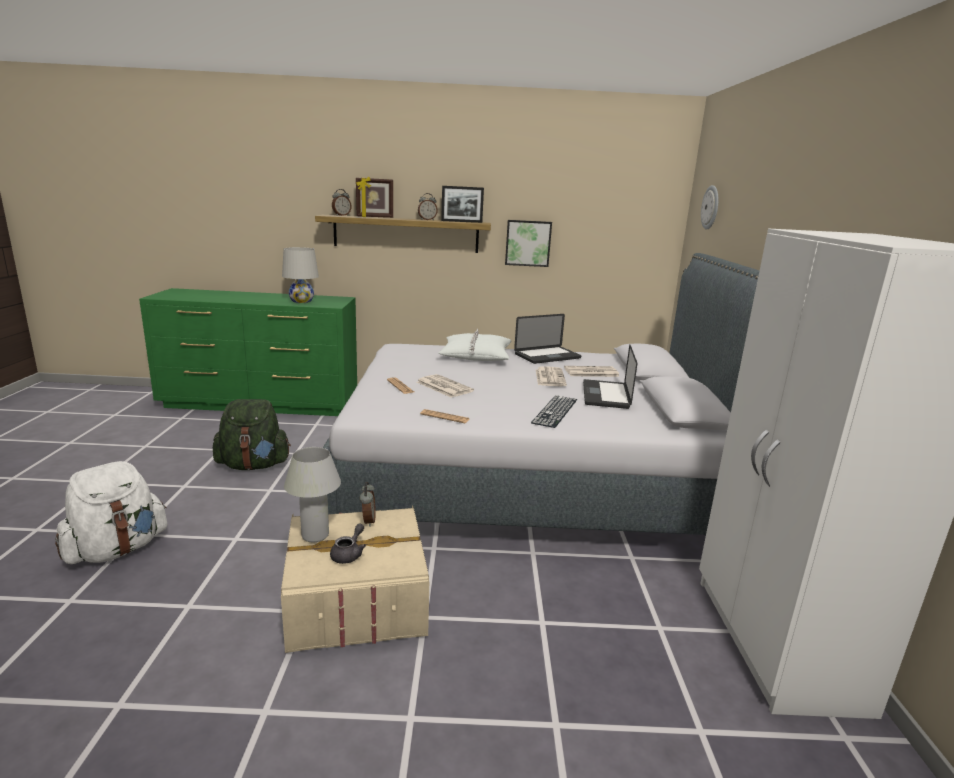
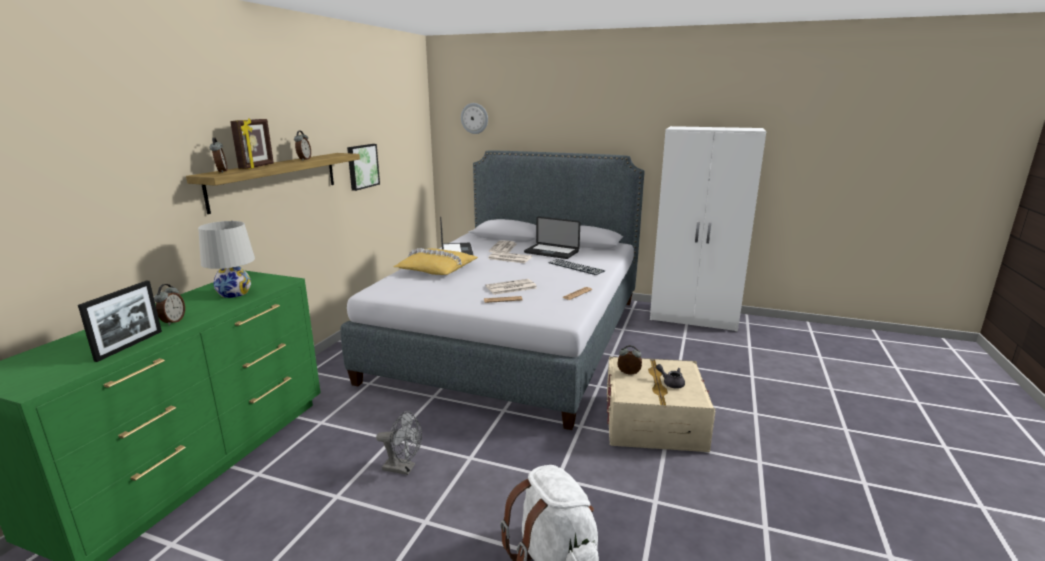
camera: 70 degrees left, 0 degrees up
(246, 299) = (173, 321): none -> alarm clock
(254, 465) = (403, 468): green backpack -> grey fan
(315, 535) = (646, 394): white table lamp -> none
(461, 221) = (328, 155): picture frame -> picture frame (129, 345)
(475, 356) = (436, 269): white pillow -> yellow pillow

